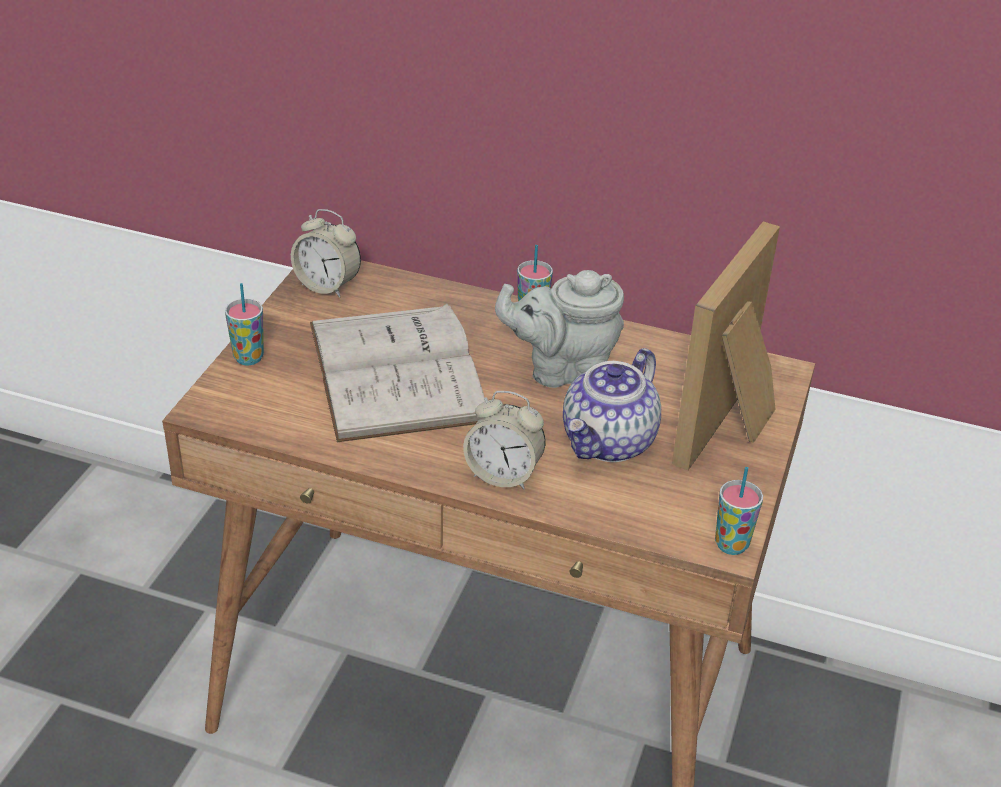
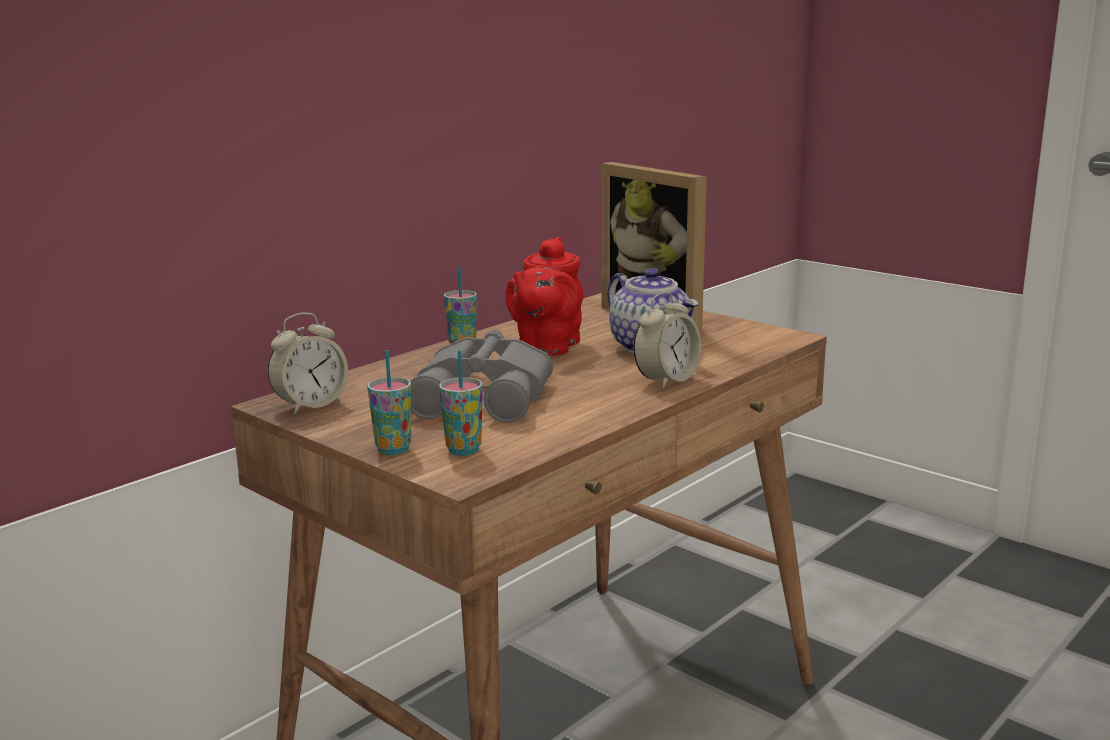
camera: 65 degrees left, 20 degrees down
(397, 371) = (486, 396): white book -> grey binoculars
(562, 370) = (546, 347): grey teapot -> red teapot
(731, 545) = (790, 335): cup -> cup (463, 450)

